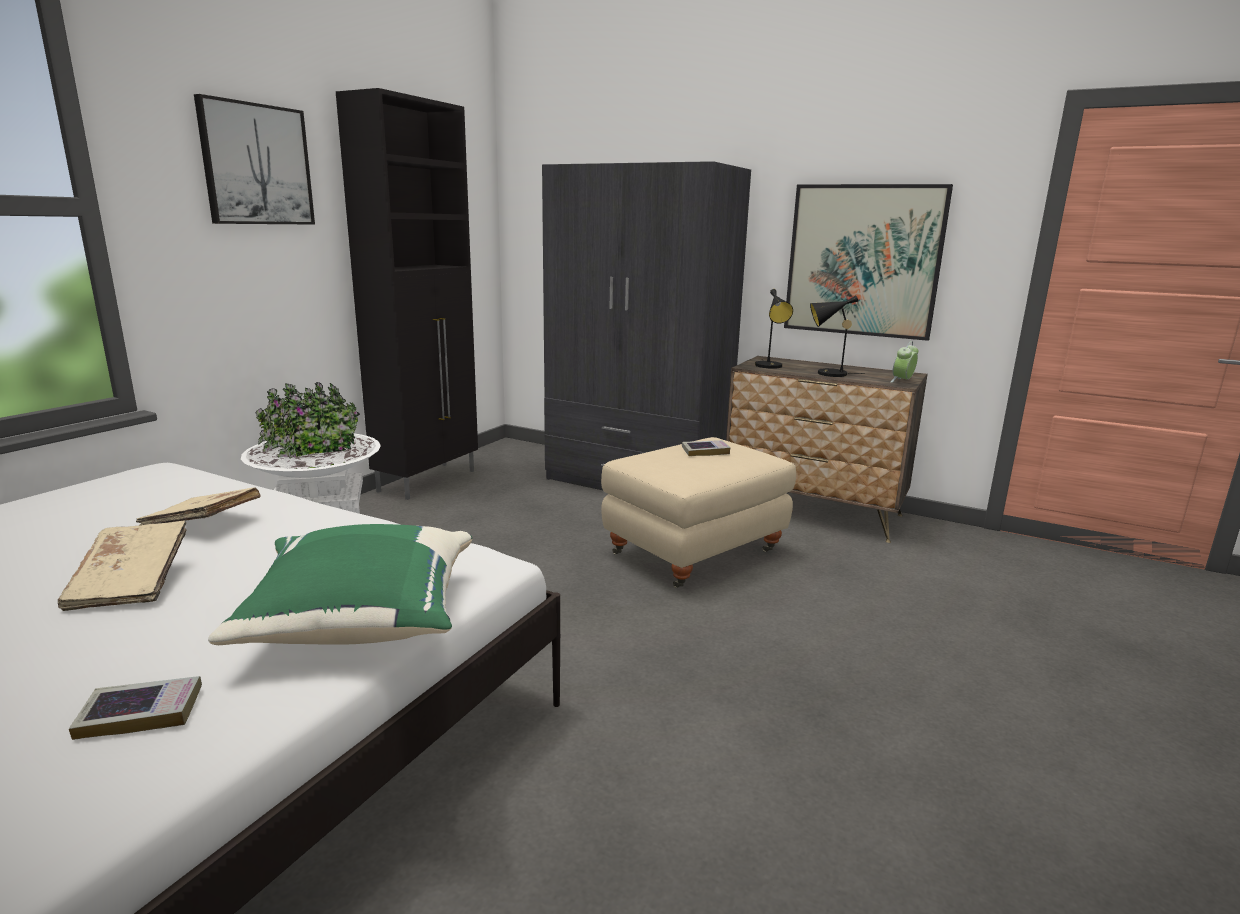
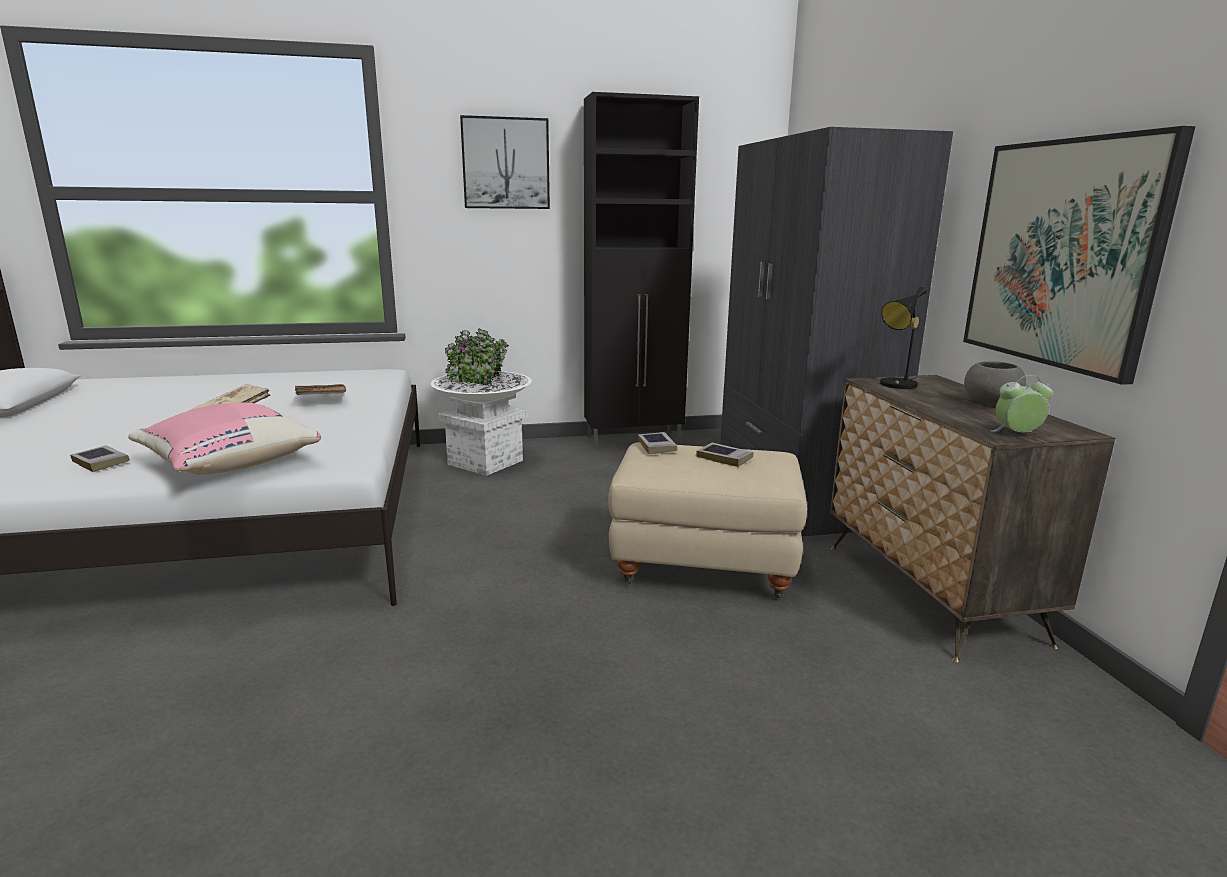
camera: 50 degrees right, 0 degrees up
(359, 621) = (229, 464): green pillow -> pink pillow
(645, 458) = (657, 446): none -> book
(827, 374) = (938, 405): black table lamp -> none
(837, 367) = (990, 403): none -> grey bowl

